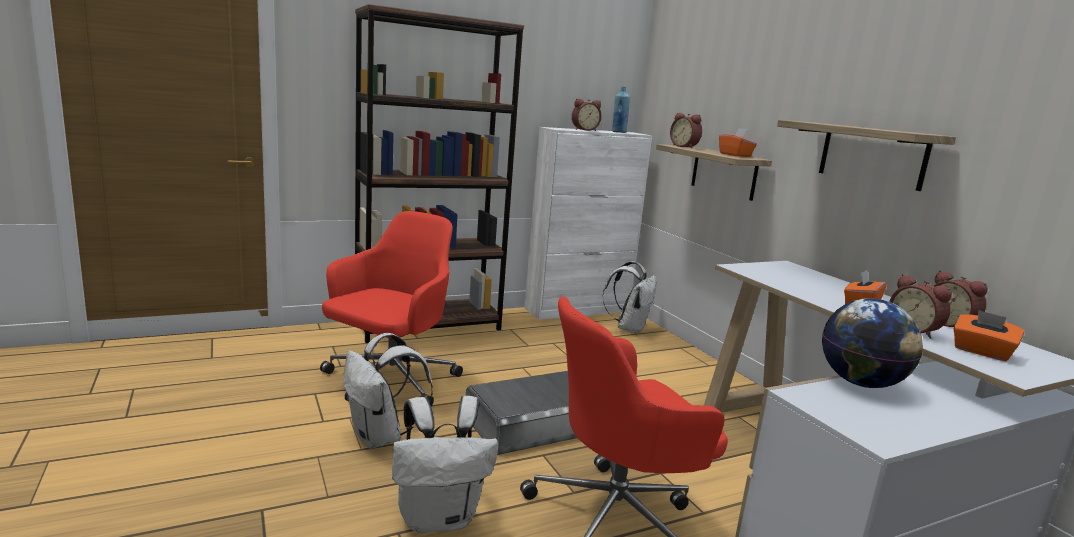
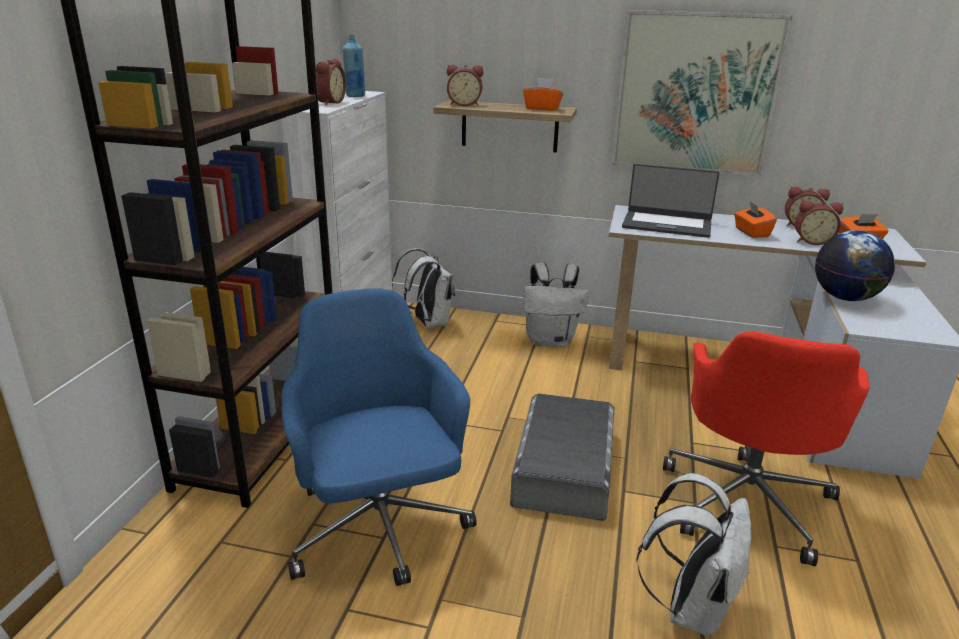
camera: 50 degrees left, 10 degrees up
(380, 437) = (509, 590): white backpack -> white backpack (551, 340)
(389, 381) = (379, 529): red office chair -> blue office chair
(787, 278) = (667, 224): none -> laptop
(872, 155) = (695, 94): shelf -> picture

